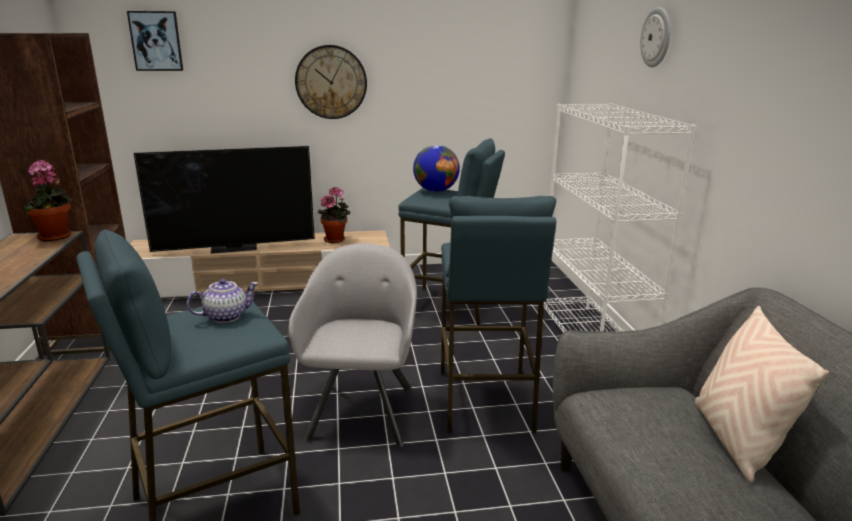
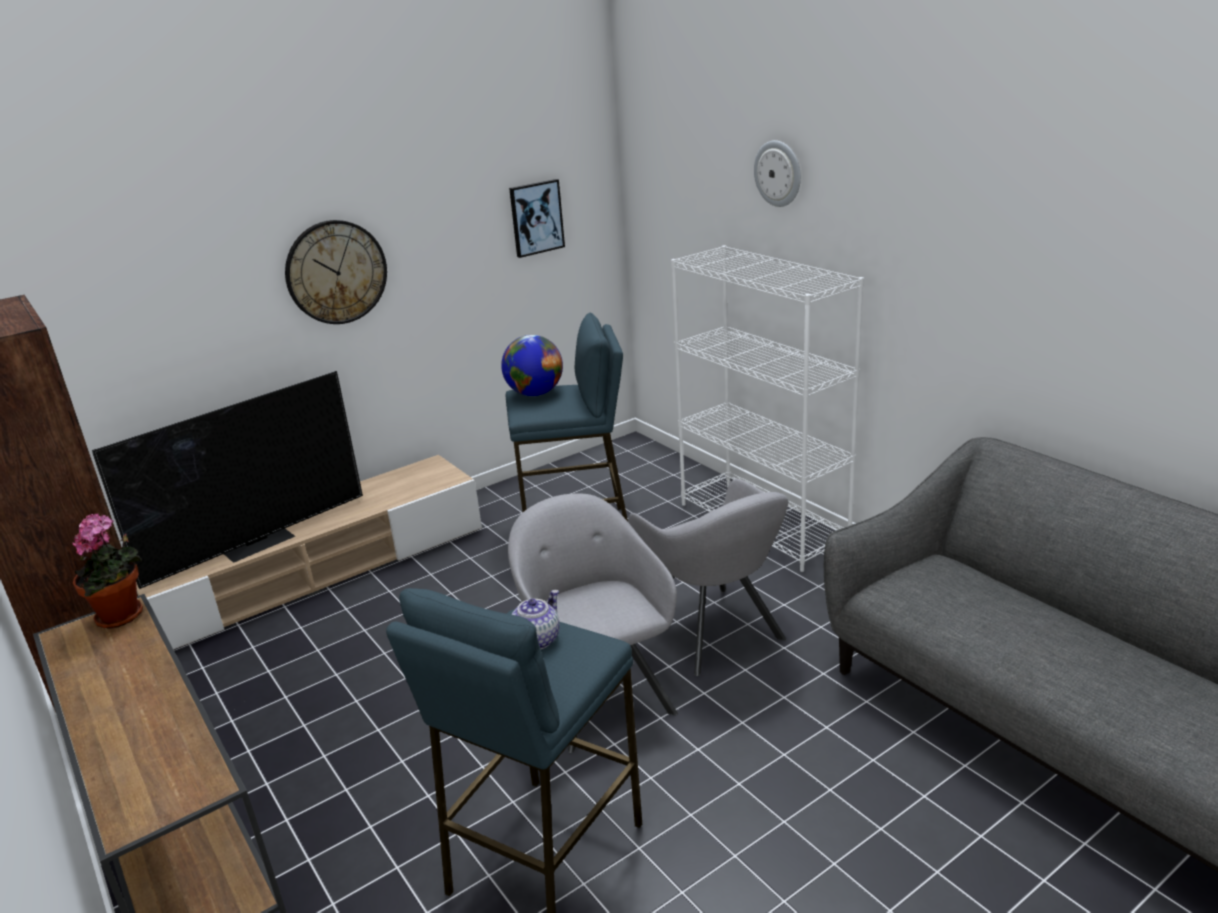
camera: 25 degrees left, 5 degrees up
(156, 41) = (64, 267): picture -> picture (536, 218)
(336, 239) = (389, 488): potted plant -> none
(485, 401) = (715, 632): blue stool -> grey armchair
(736, 440) = (1017, 589): beige pillow -> none

